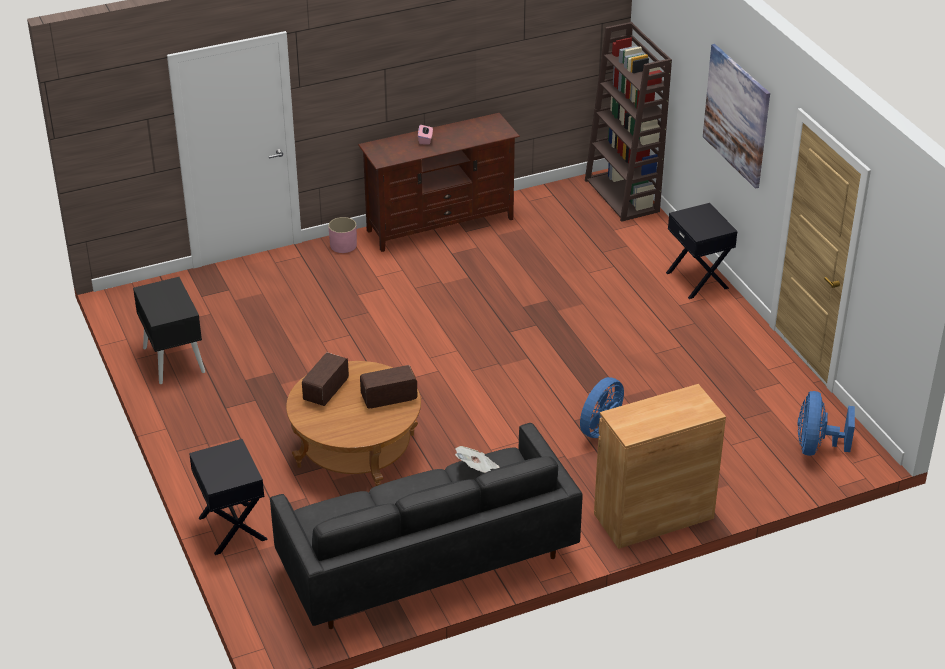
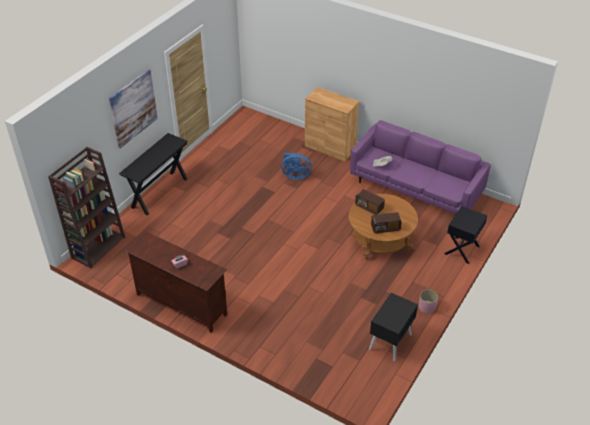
camera: 125 degrees left, 5 degrees up
(343, 245) = (234, 334): pink planter -> pink planter (427, 307)
(426, 562) = (415, 189): black sofa -> purple sofa
(698, 280) = (160, 193): black nightstand -> black console table
(816, 446) = (251, 125): blue fan -> none

